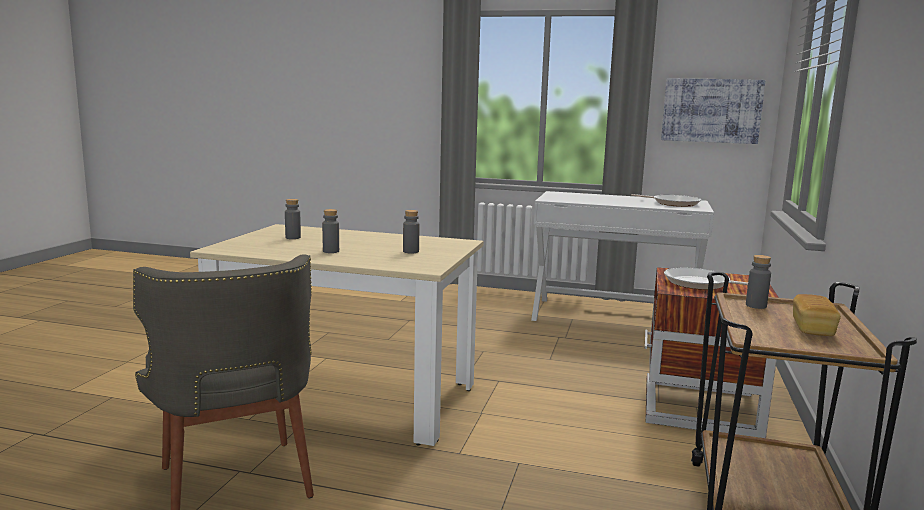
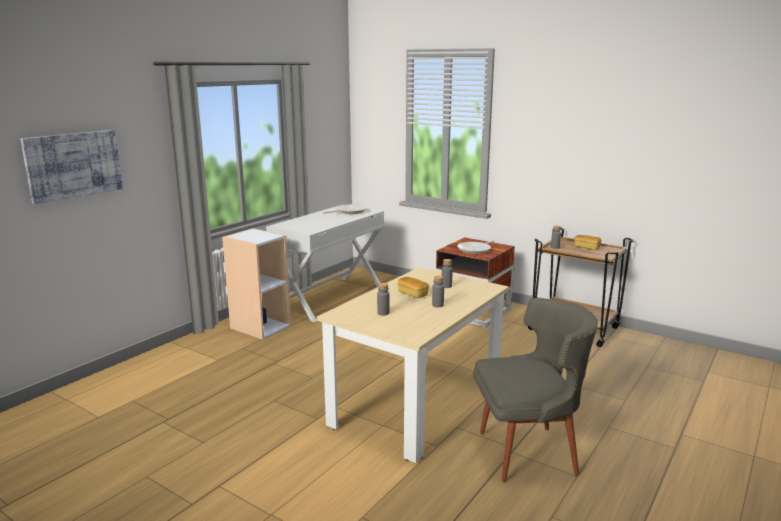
camera: 70 degrees left, 5 degrees up
(365, 242) = (412, 294): none -> bread
(491, 302) = (260, 326): none -> bookcase
(711, 110) = (326, 145): picture -> picture (73, 165)

